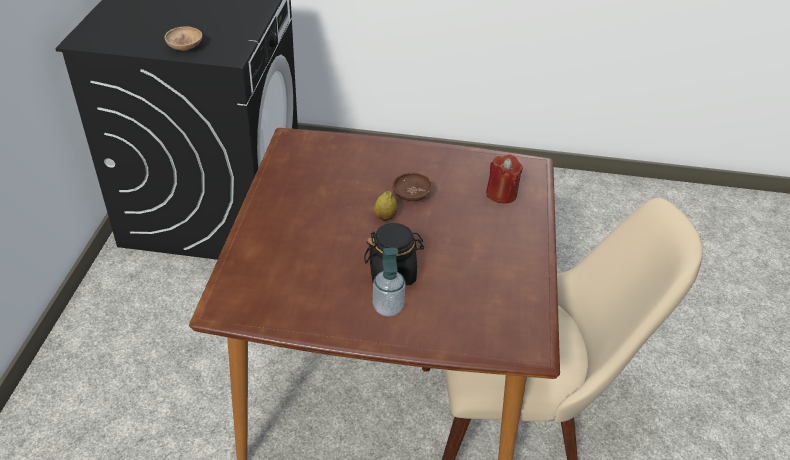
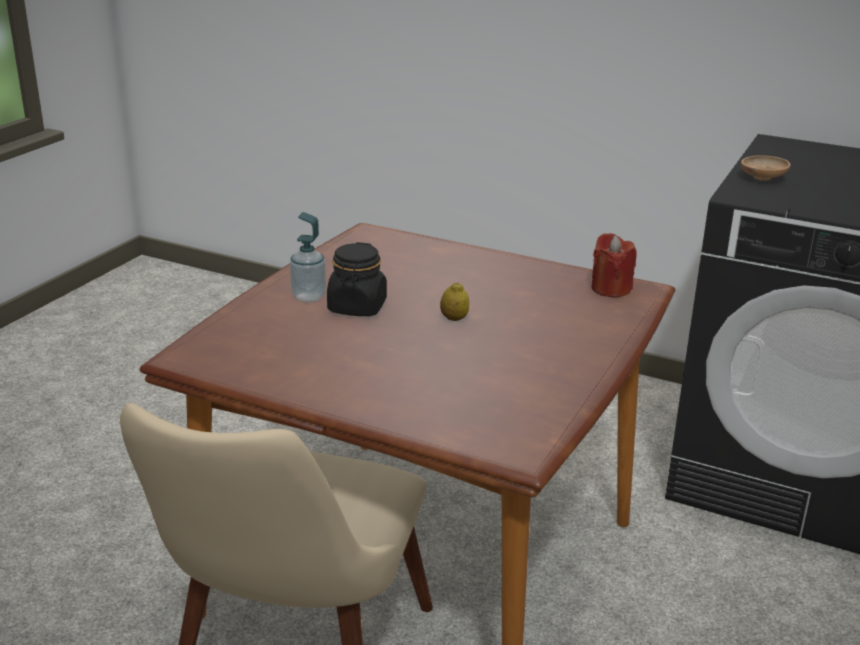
camera: 110 degrees right, 15 degrees down
(411, 196) = (488, 341): brown bowl -> none
(501, 194) = (461, 406): red candle -> red candle (610, 289)

